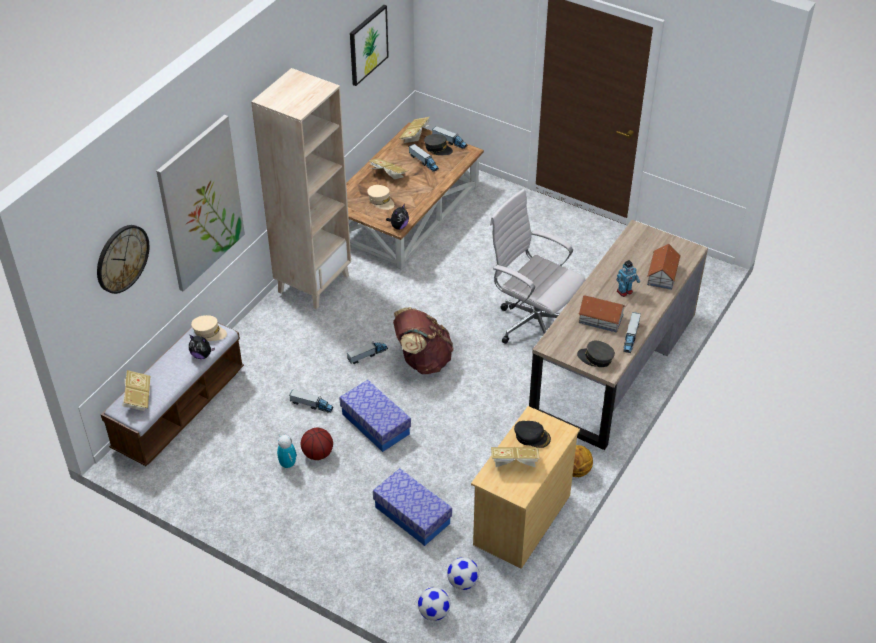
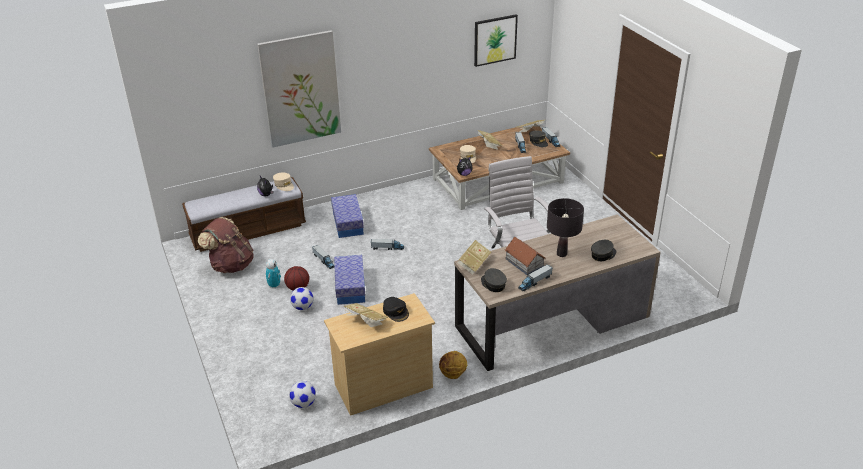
camera: 35 degrees right, 10 degrees down
(122, 258) = (216, 95): wall clock -> none
(137, 398) = (207, 202): book -> book (473, 264)
(313, 283) = (397, 197): beige bookcase -> none
(412, 515) = (315, 348): storage box -> storage box (348, 223)
(422, 360) = (419, 265): brown backpack -> brown backpack (231, 265)
(434, 613) = (266, 412): football -> football (302, 307)
(625, 291) = (562, 254): toy robot -> black table lamp
(662, 275) = (603, 254): toy house -> grey cap

